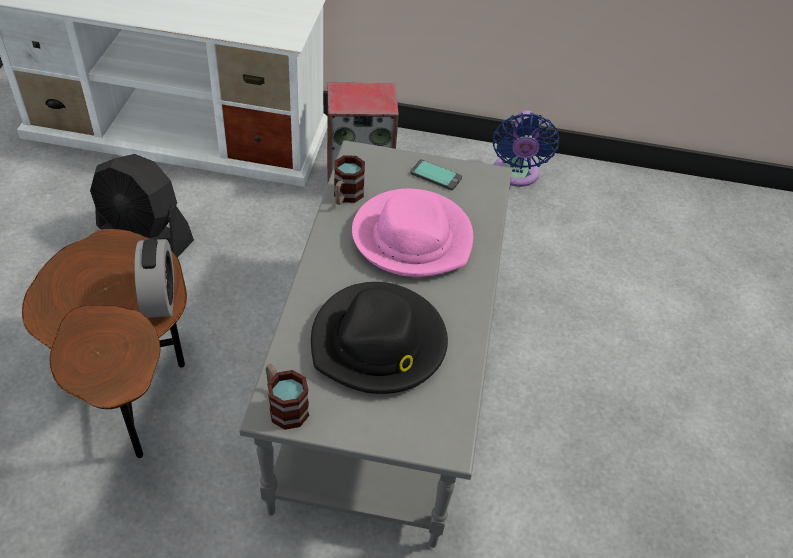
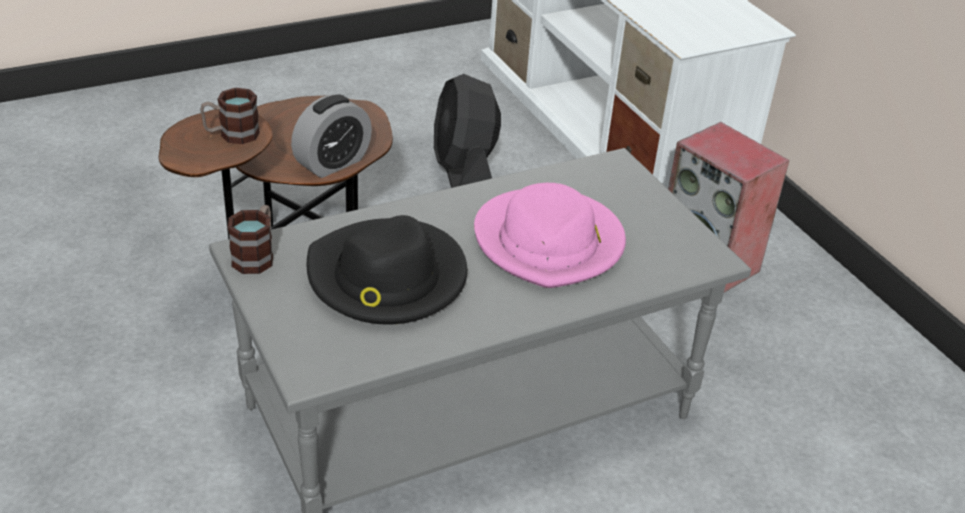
camera: 55 degrees right, 10 degrees down
(346, 197) = (548, 181): mug -> mug (231, 135)
(436, 175) = (659, 222): phone -> none
(516, 175) = (897, 375): blue fan -> none

